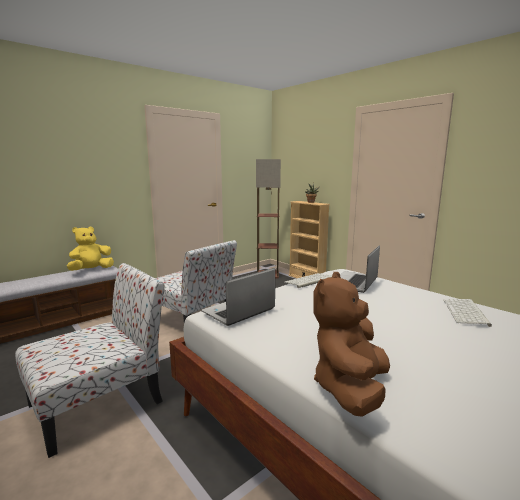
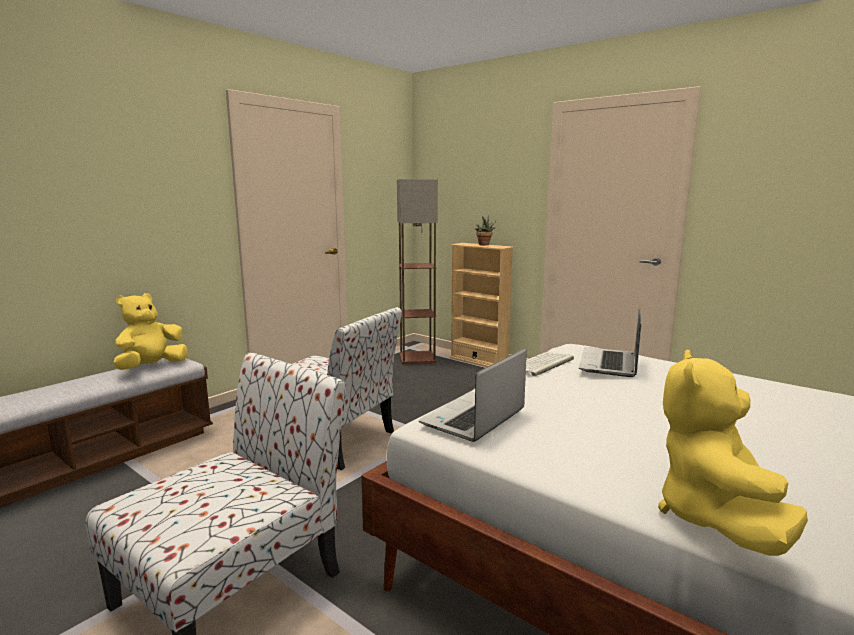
camera: 10 degrees left, 0 degrees up
(350, 388) = (714, 518): brown plush toy -> yellow plush toy
(466, 312) = (782, 396): keyboard -> none

